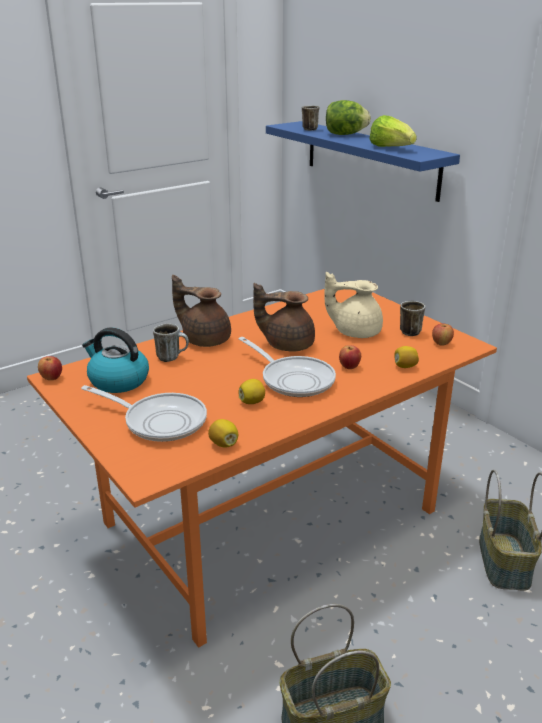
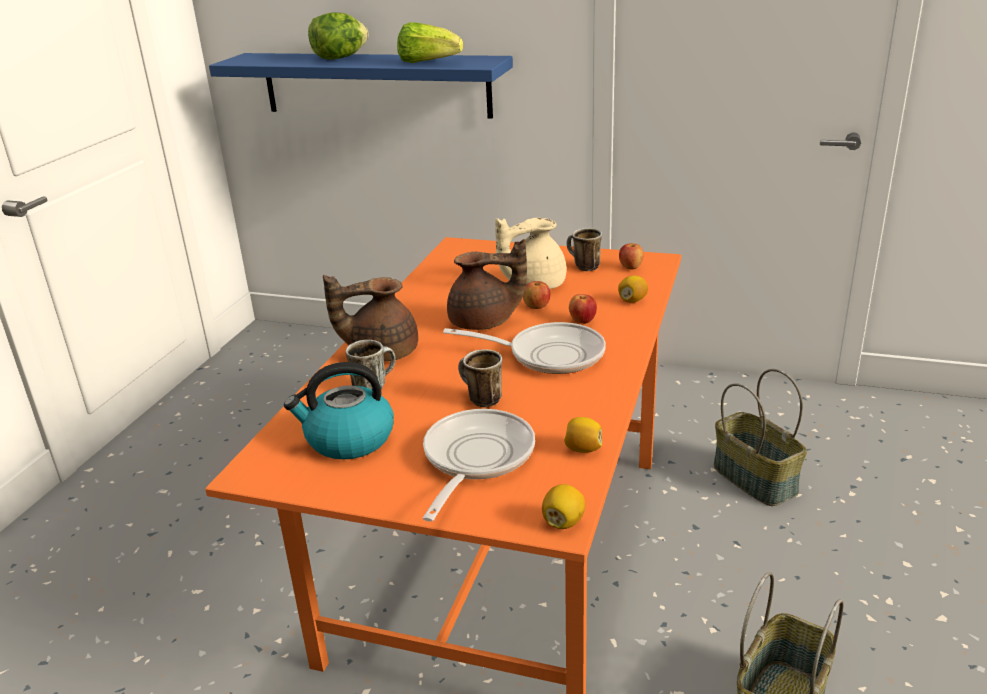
camera: 35 degrees left, 0 degrees up
(51, 378) = (249, 475): apple -> apple (536, 307)
(160, 421) = (475, 459): frying pan -> frying pan turned 60 degrees counterclockwise
(252, 402) = (542, 395): lemon -> lemon (563, 522)
(287, 344) = (484, 323): brown teapot -> brown teapot turned 150 degrees counterclockwise
(308, 129) = (278, 60): mug -> mug (479, 399)

